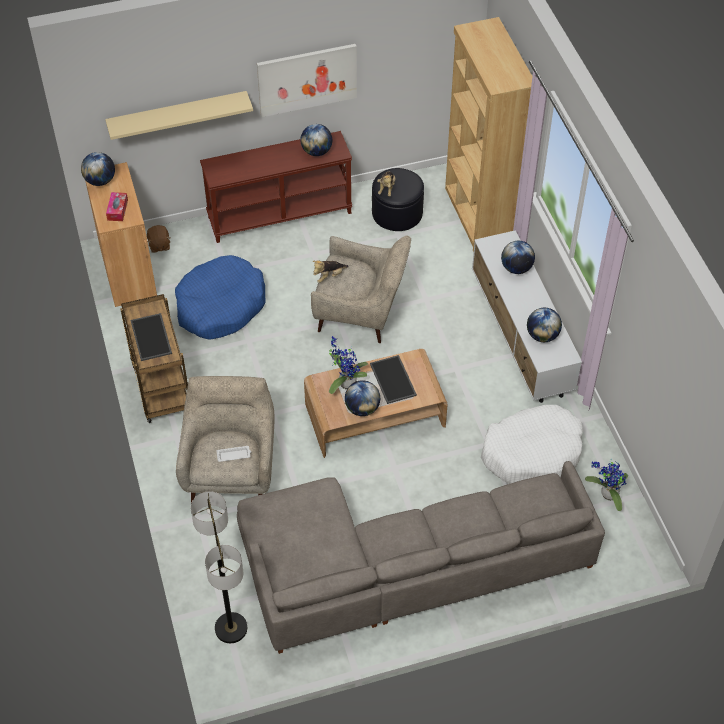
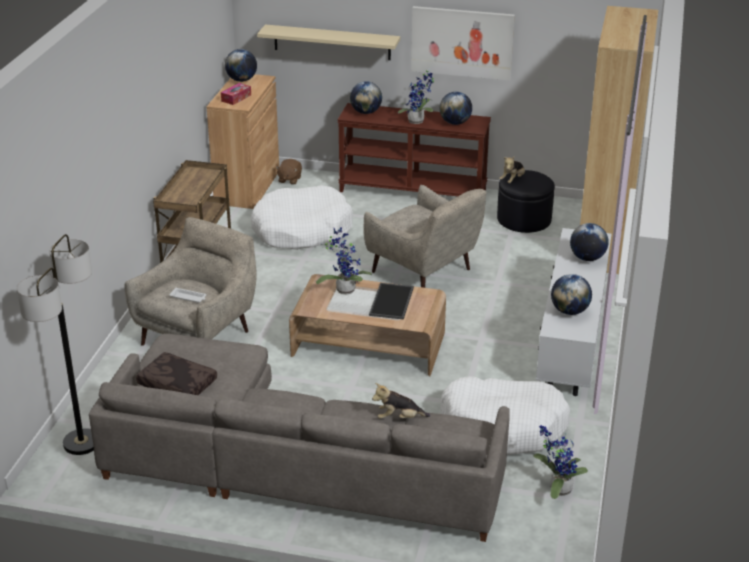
camera: 30 degrees right, 20 degrees down
(152, 337) = (189, 189): tray -> none
(220, 306) = (301, 230): blue dog bed -> white dog bed
(283, 163) = (418, 122): none -> potted plant
(301, 553) = (176, 385): none -> brown pillow
(329, 276) = (398, 214): plush toy -> plush toy (399, 418)
(362, 408) = (341, 311): globe -> globe (366, 112)

